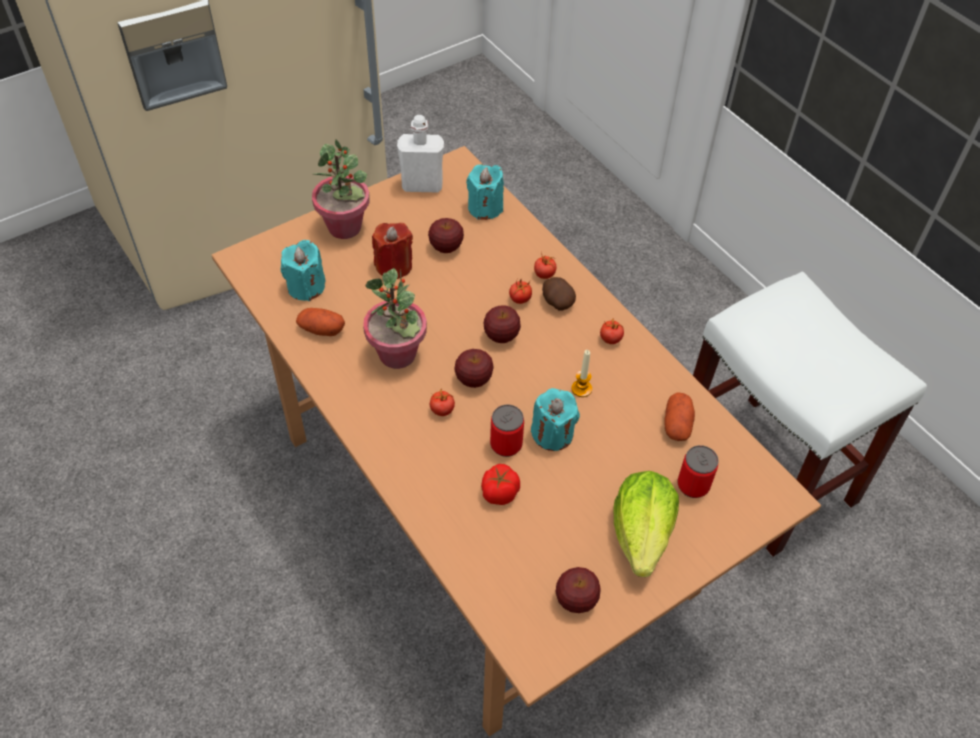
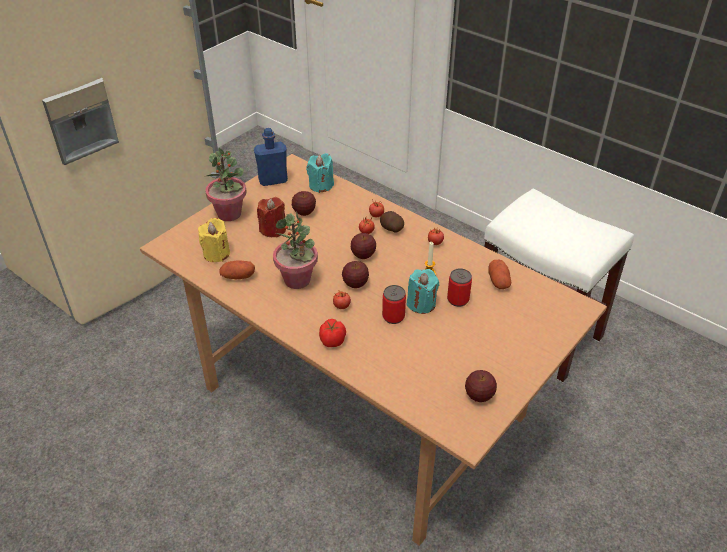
camera: 15 degrees left, 10 degrees down
(306, 287) = (216, 253): turquoise candle -> yellow candle
(422, 185) = (273, 180): white bottle -> blue bottle
(499, 493) = (401, 346): tomato -> tomato (332, 341)
(642, 534) = (504, 347): lettuce -> none
(693, 485) = (524, 313): can -> can (458, 299)

